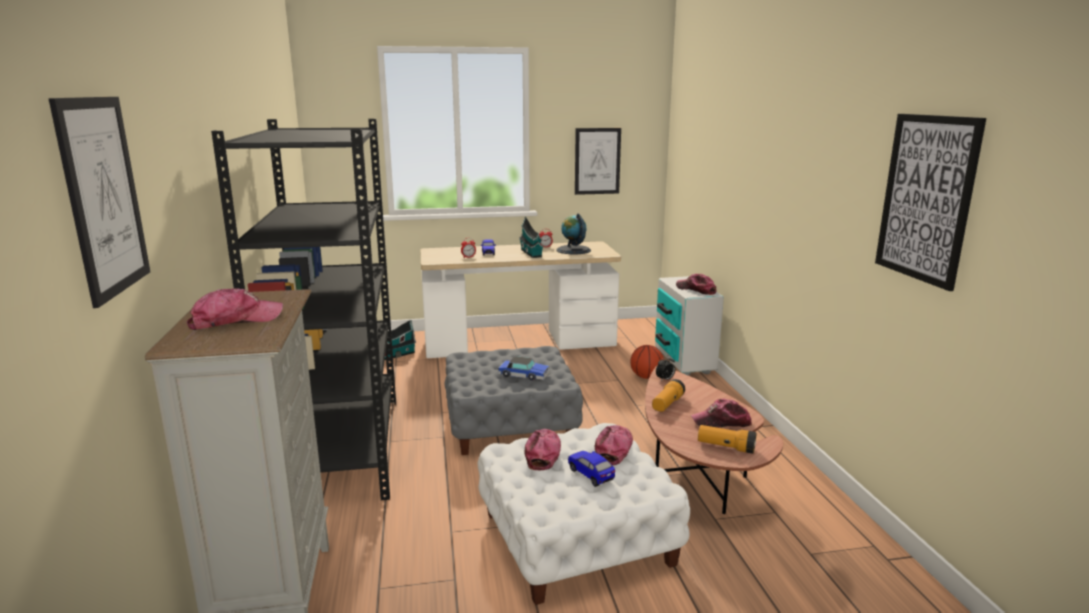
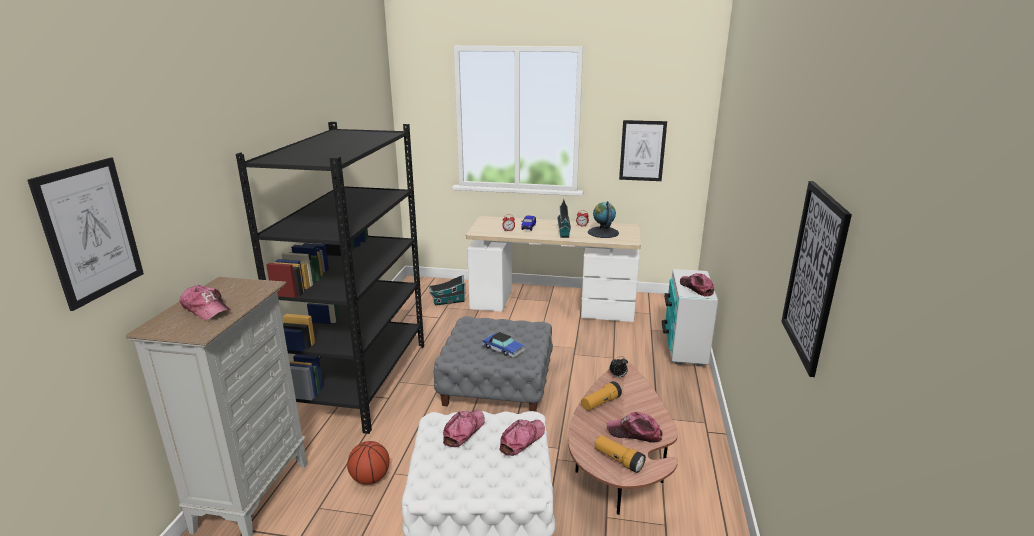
camera: 20 degrees right, 5 degrees up
(235, 320) = (206, 309): cap -> cap turned 45 degrees clockwise
(590, 474) = (486, 460): toy car -> none
(646, 377) = (640, 359): basketball -> basketball (370, 478)

